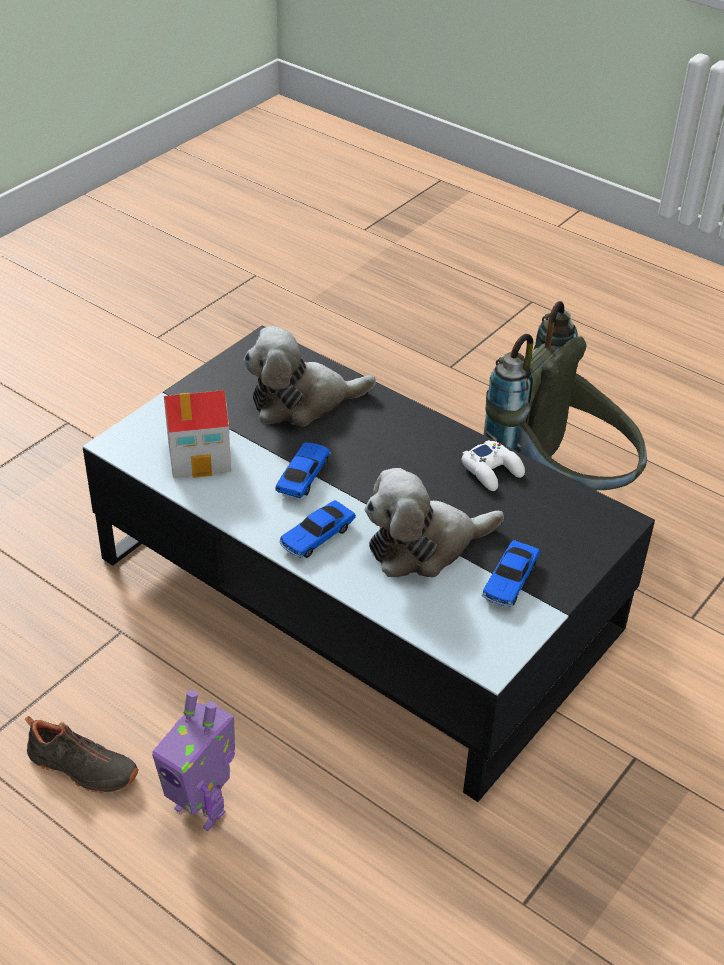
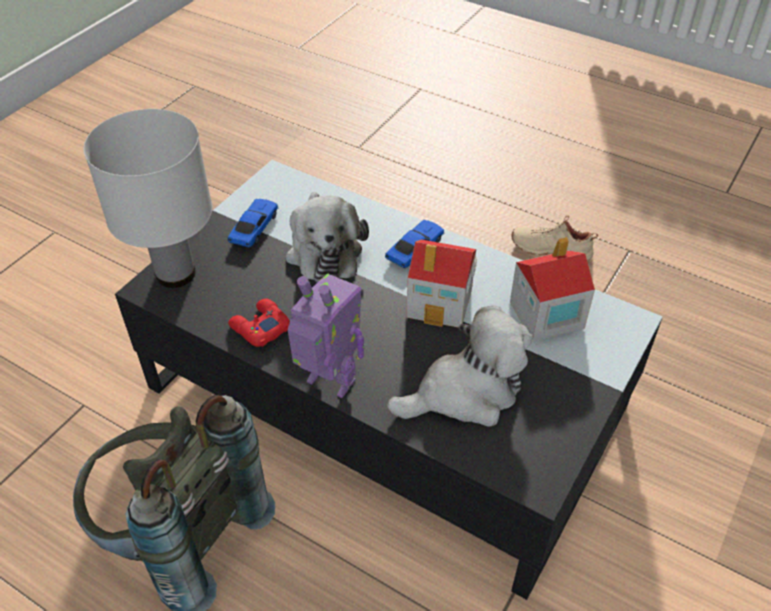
camera: 175 degrees right, 5 degrees up
(81, 769) = (551, 248): black shoe -> beige shoe
(202, 808) = (464, 235): toy robot -> toy robot (329, 383)
(303, 476) = (440, 303): toy car -> toy house
(424, 546) = (324, 250): plush toy -> plush toy turned 105 degrees clockwise
(492, 471) = (259, 327): white game controller -> red game controller
(594, 535) = (175, 273): none -> white table lamp

